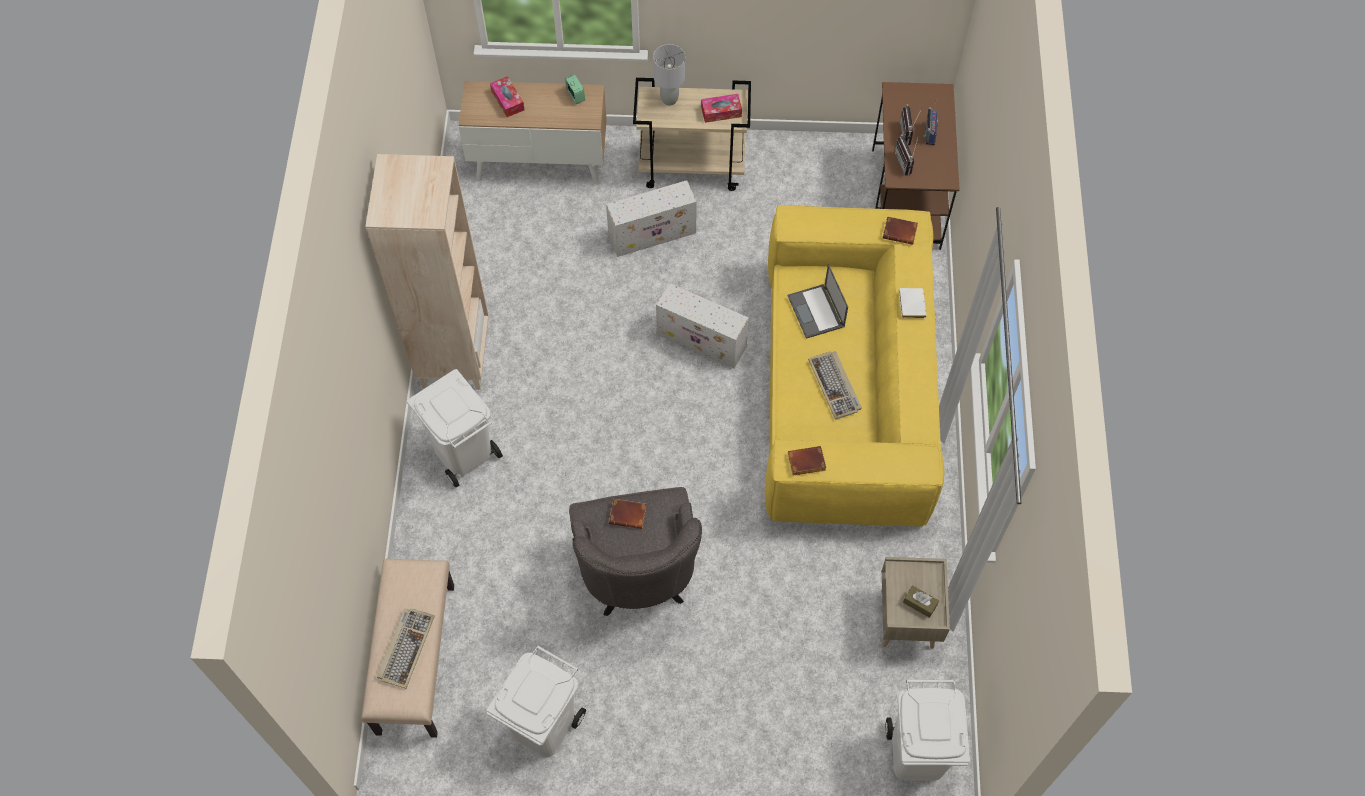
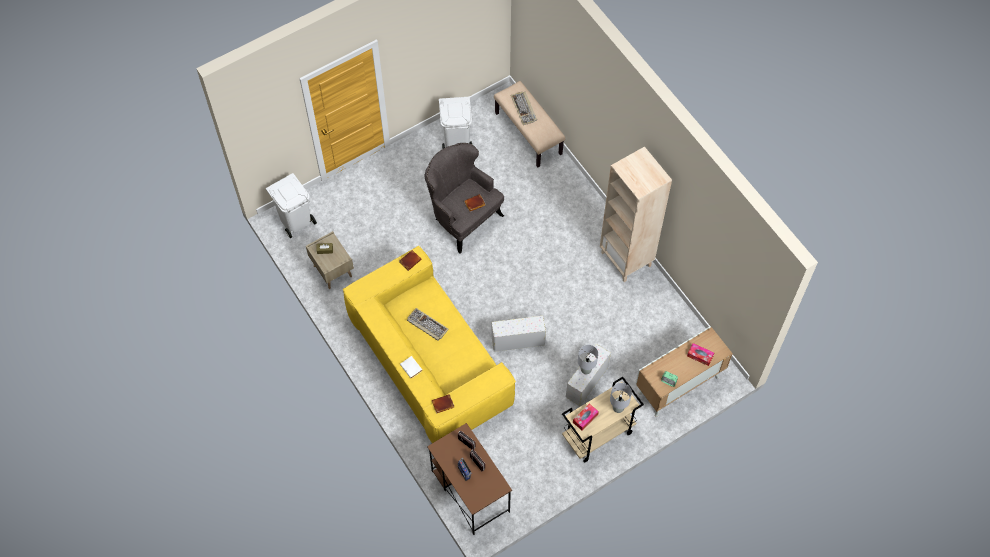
camera: 145 degrees right, 0 degrees up
(464, 452) = (582, 221): white trash can -> none
(658, 201) = (586, 370): none -> grey table lamp
(816, 312) = (461, 357): laptop -> none

